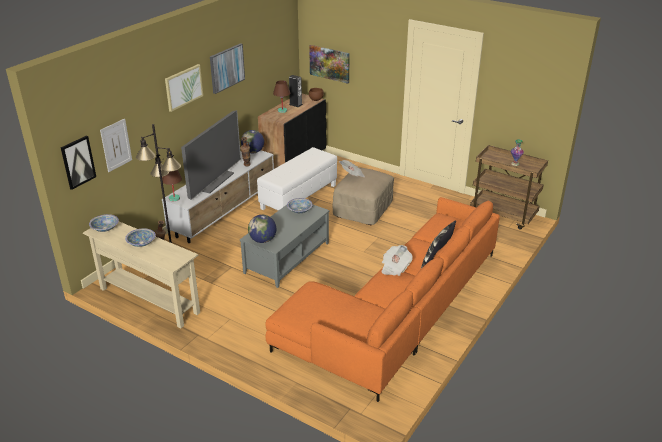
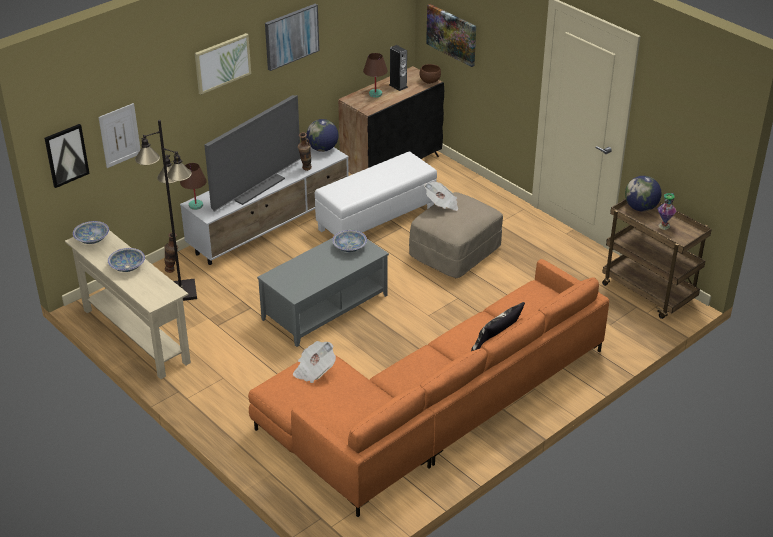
camera: 15 degrees right, 5 degrees up
(263, 240) = (285, 283): globe -> globe (641, 208)
(395, 268) = (435, 350): newspaper -> newspaper (314, 370)

